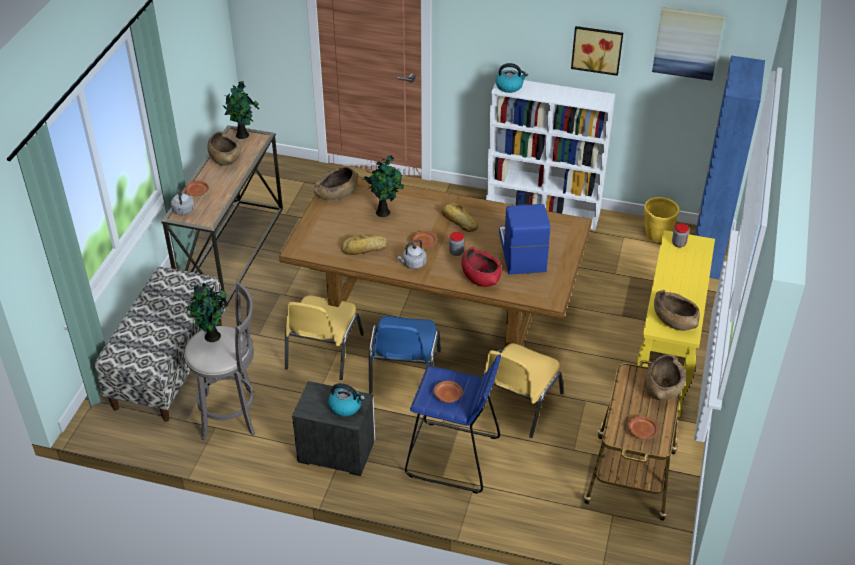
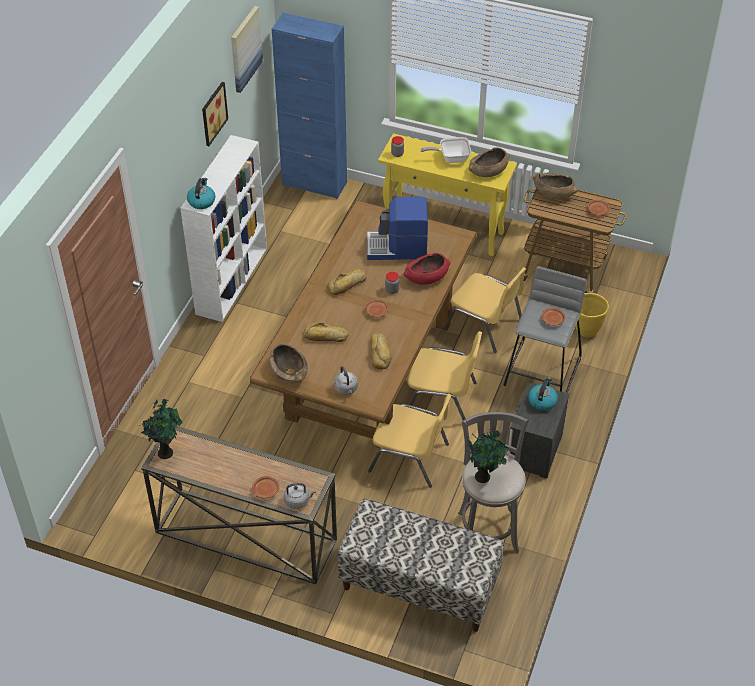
camera: 85 degrees left, 5 degrees up
(225, 157) = (206, 467): brown bowl -> none
(384, 212) = (325, 337): potted plant -> bread
(403, 372) = (442, 398): blue chair -> yellow chair
(413, 264) = (405, 320): grey kettle -> grey kettle (346, 389)
(453, 457) = (542, 372): blue stool -> grey stool
(656, 236) = (283, 209): yellow planter -> yellow planter (586, 330)
(687, 287) = (451, 158): none -> frying pan

